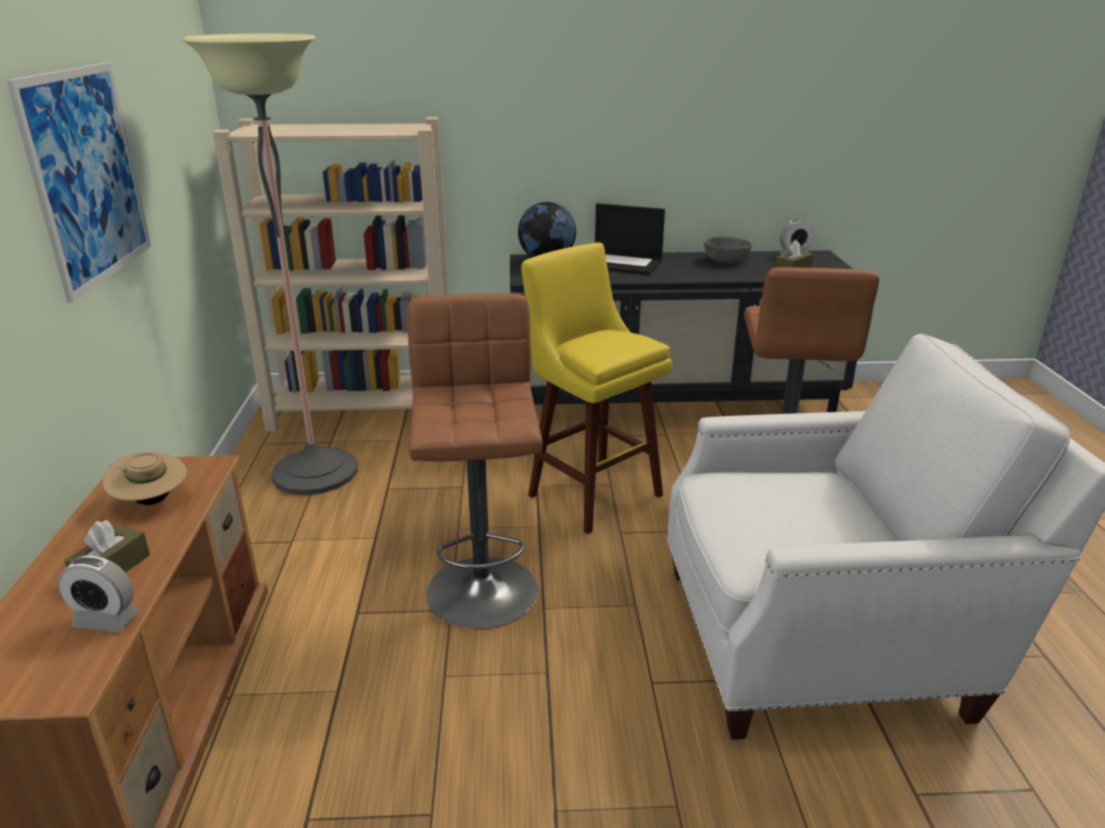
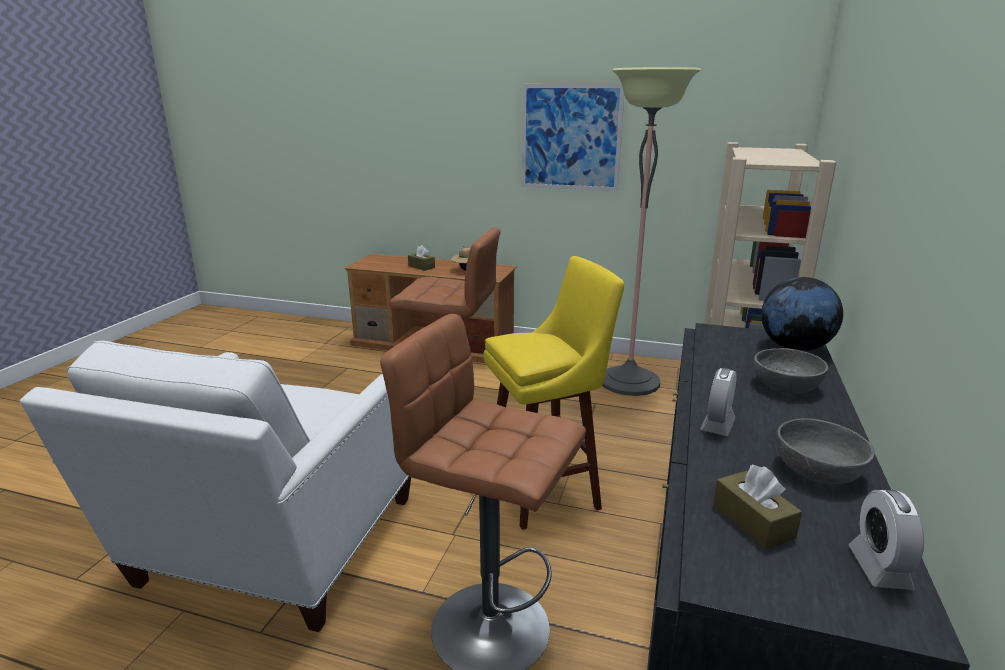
camera: 110 degrees right, 5 degrees down
(106, 620) = (389, 267): alarm clock -> alarm clock (717, 425)
(622, 263) = (786, 385): laptop -> grey bowl

